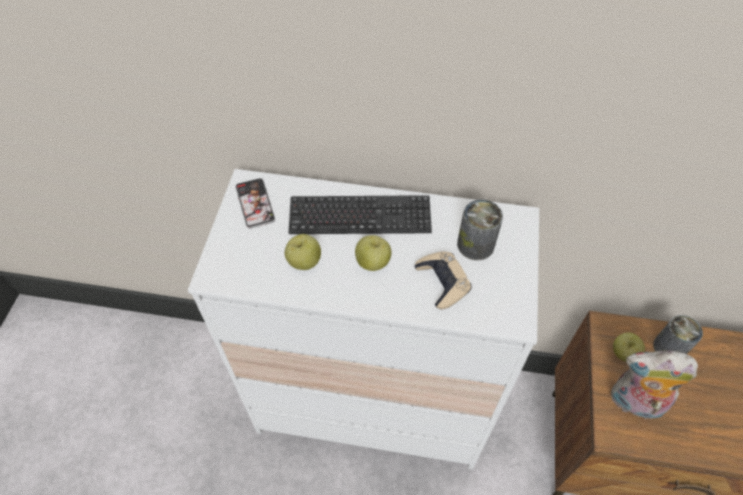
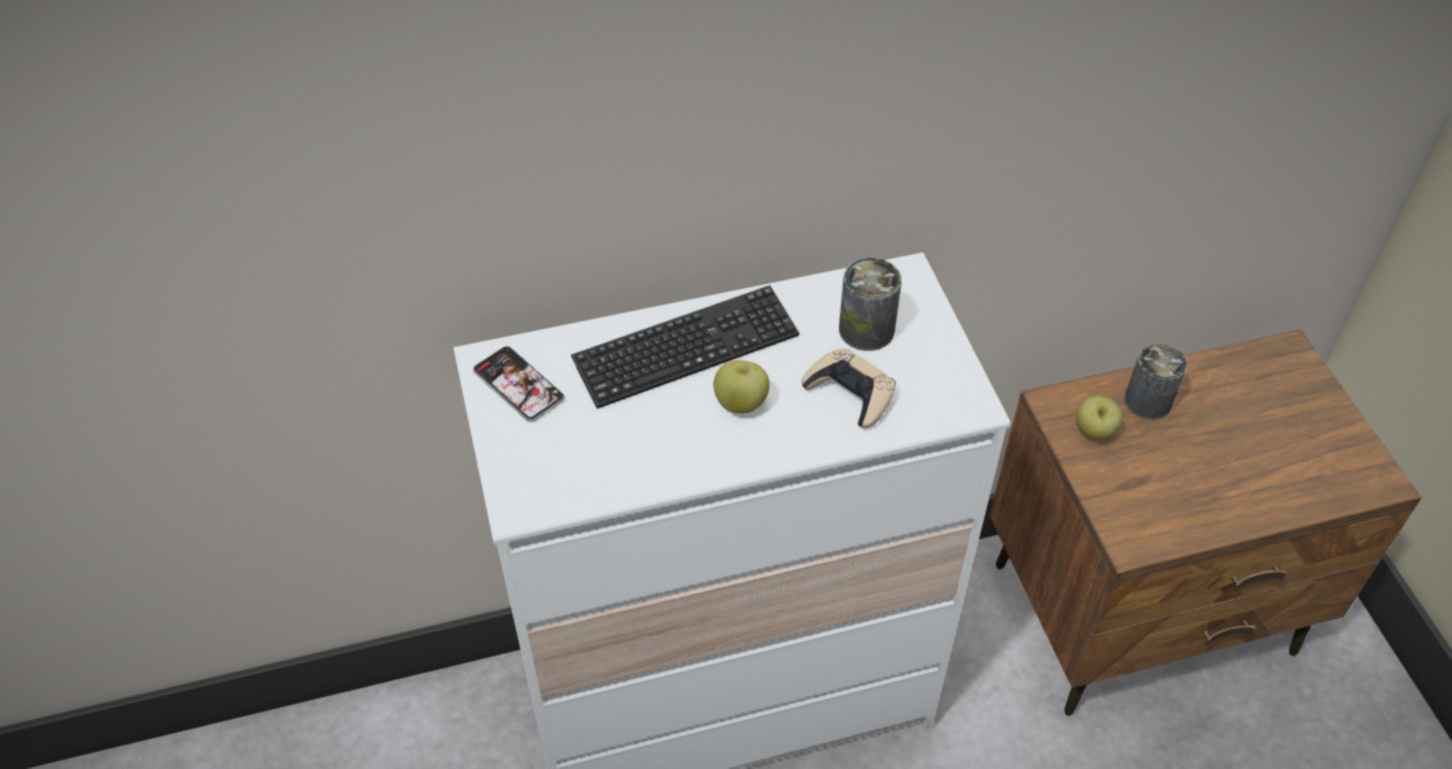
camera: 25 degrees left, 5 degrees down
(304, 262) = (643, 437): apple -> none
(634, 403) = (1139, 491): plush toy -> none

